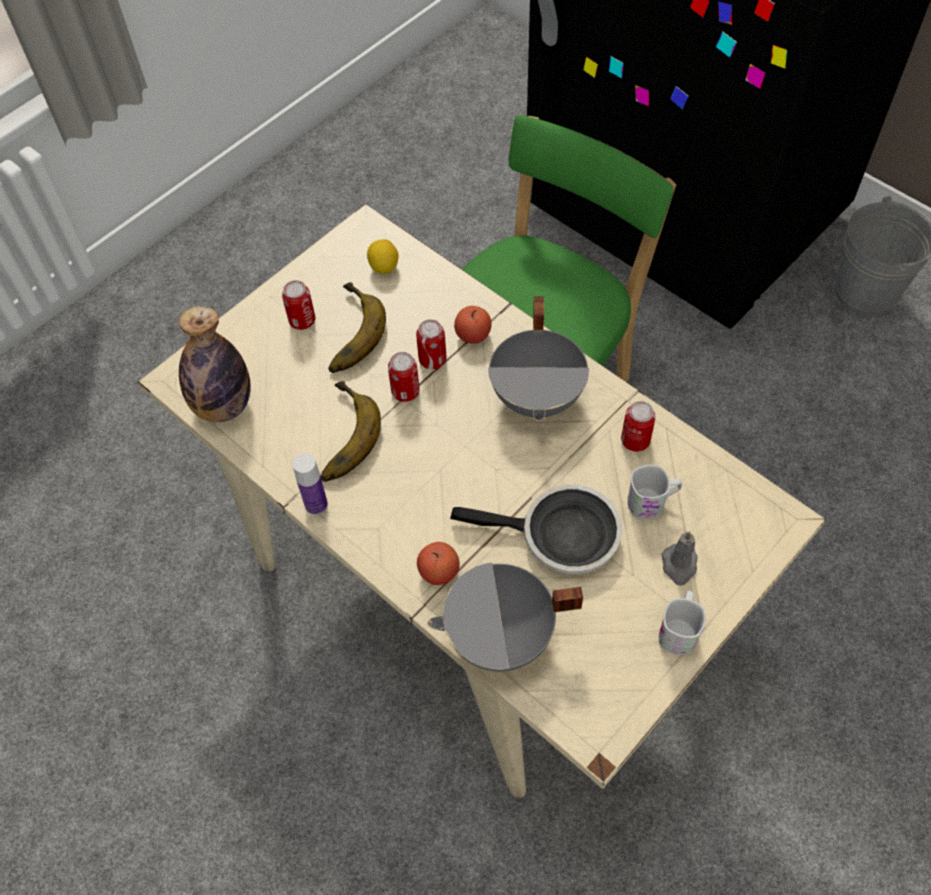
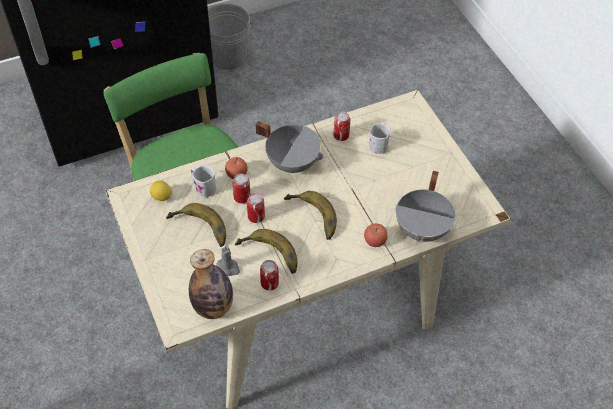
camera: 70 degrees left, 5 degrees down
(302, 320) = (175, 248): can -> can (269, 283)
(316, 505) = (307, 281): bottle -> none
(438, 463) = (310, 218): none -> banana
(561, 536) = (379, 185): frying pan -> none
(679, 565) = (416, 148): grey candle -> grey candle (228, 268)
(679, 630) = (448, 161): white mug -> white mug (202, 187)

